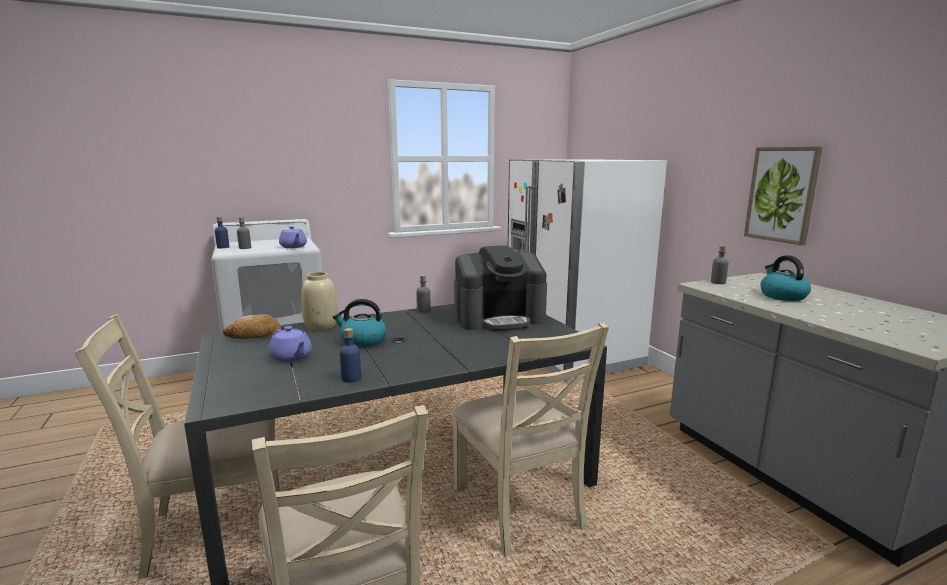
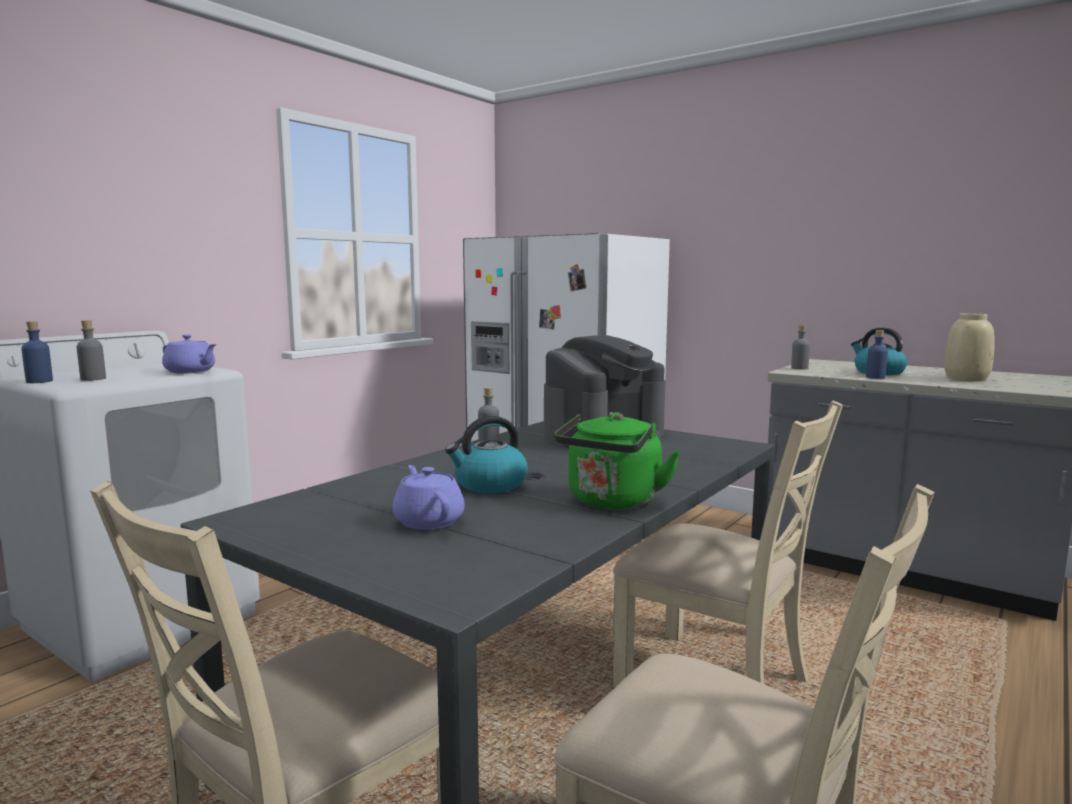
camera: 30 degrees left, 5 degrees down
(254, 336) = (292, 508): bread -> none
(291, 357) = (428, 521): purple teapot -> purple teapot turned 135 degrees counterclockwise
(321, 326) = (378, 479): beige vase -> beige vase (965, 379)
(351, 378) = (577, 525): blue bottle -> blue bottle (875, 377)
(400, 368) = (612, 502): none -> green kettle
(782, 194) = (824, 270): picture -> none

